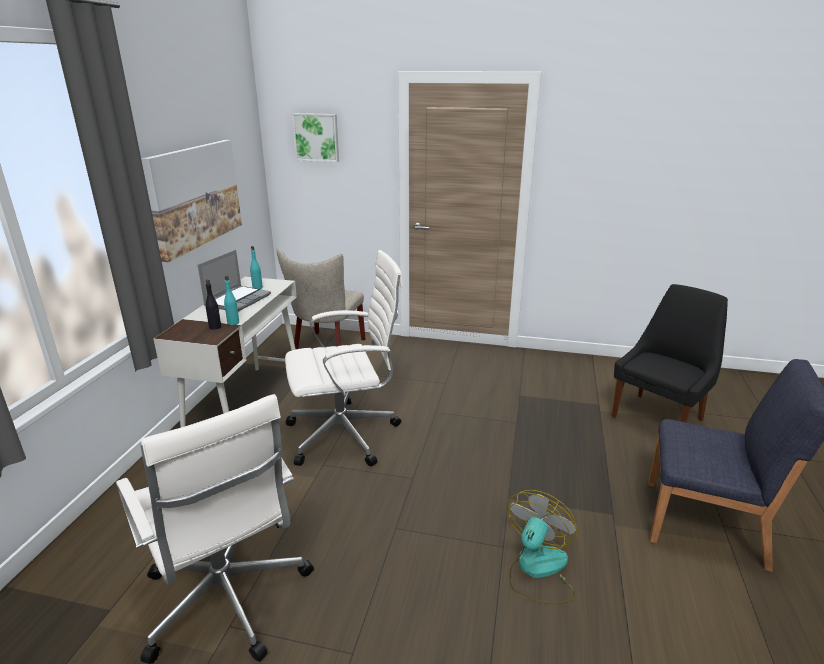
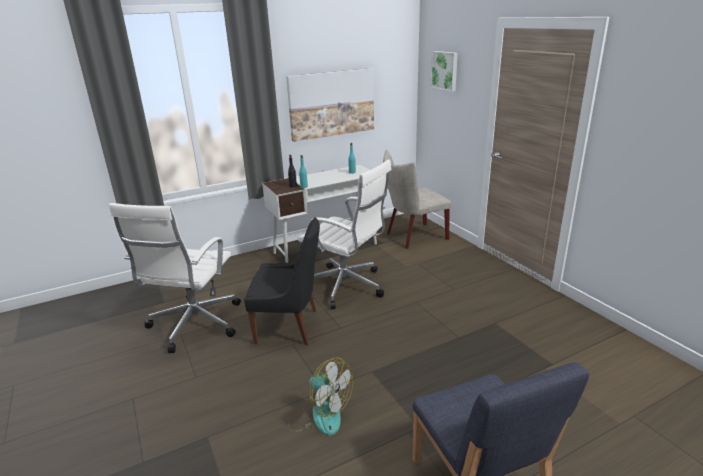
camera: 50 degrees right, 0 degrees up
(238, 300) = (330, 176): laptop -> none
(537, 570) = (319, 414): fan -> fan turned 45 degrees clockwise
(659, 417) = (595, 405): black chair -> black chair (290, 326)

